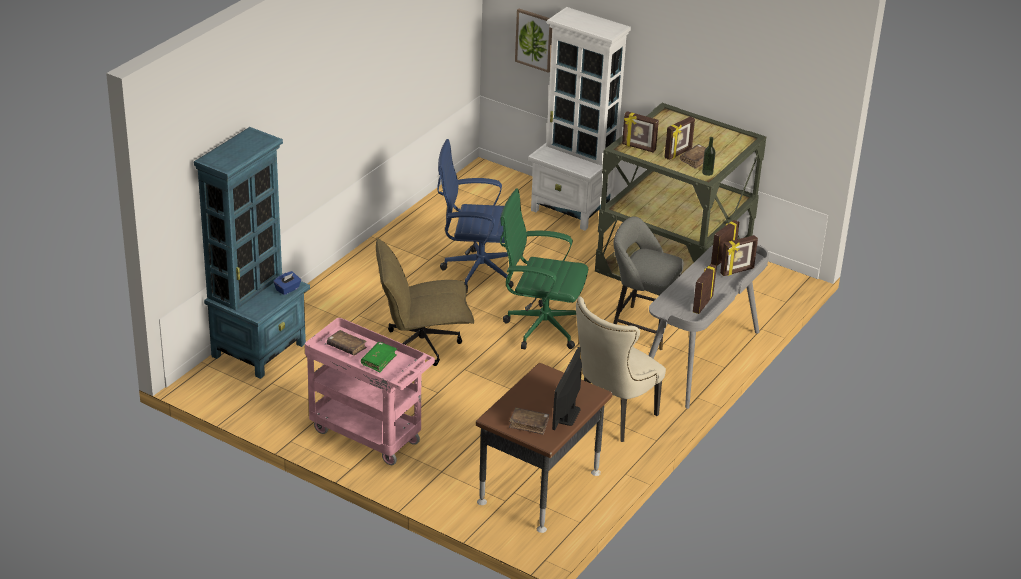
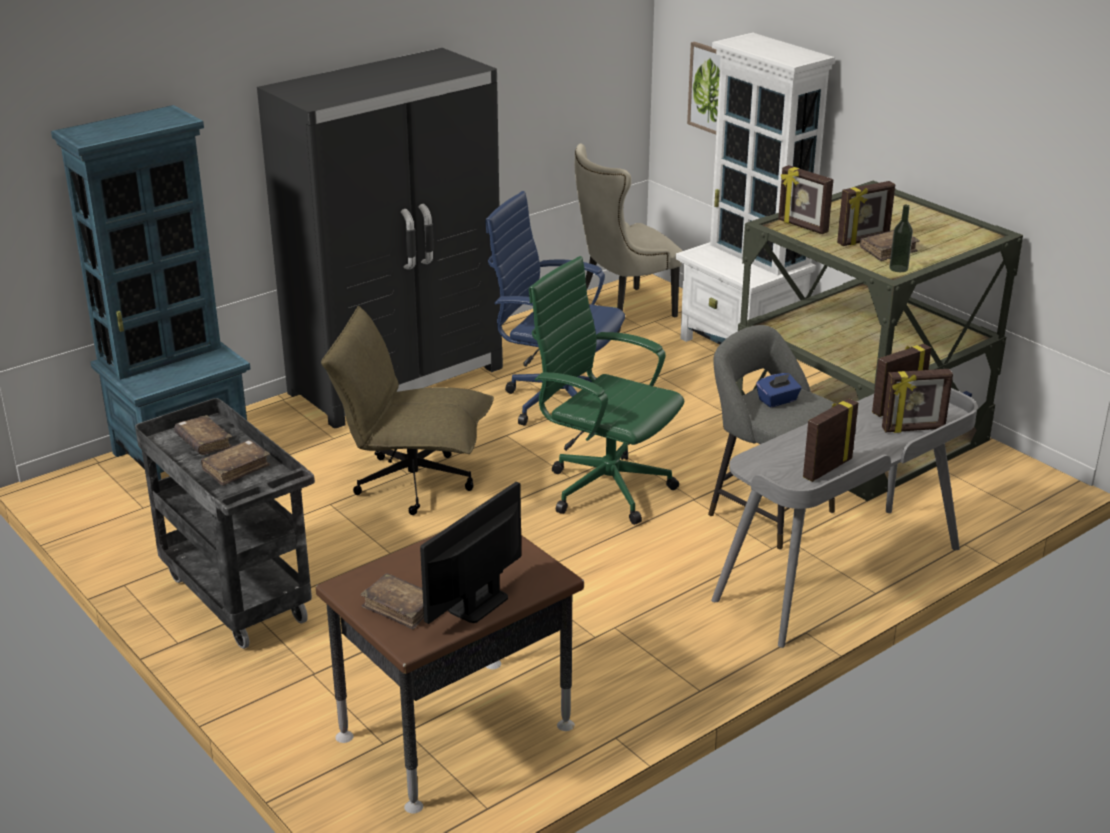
camera: 20 degrees right, 5 degrees down
(287, 289) = (214, 364): blue tissue box -> blue tissue box (777, 400)
(364, 272) = (399, 380): none -> black cabinet
(370, 439) = (241, 603): pink cart -> black cart
(379, 360) = (236, 468): green book -> brown book
(613, 415) = (647, 636): beige chair -> beige chair (624, 310)

